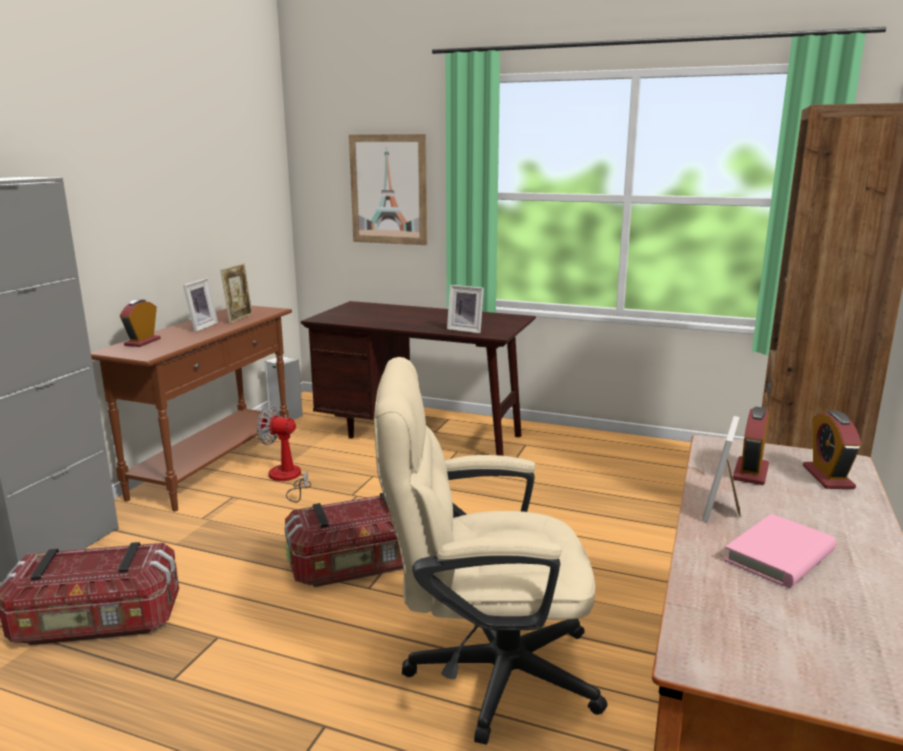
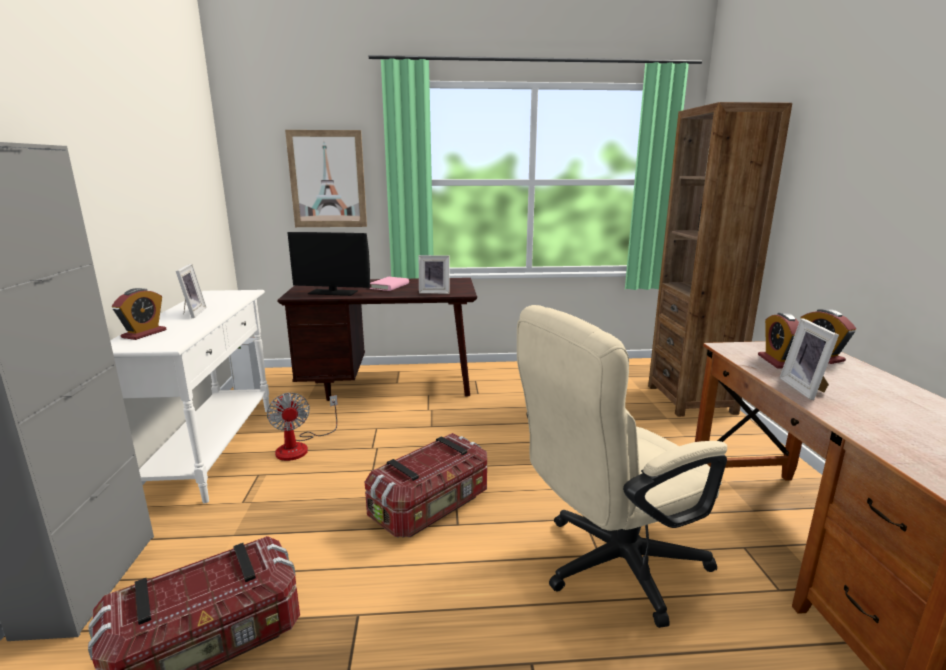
camera: 25 degrees left, 0 degrees up
(142, 342) = (144, 334): alarm clock -> alarm clock turned 150 degrees counterclockwise
(215, 466) = (215, 450): brown console table -> white console table
(239, 318) = (223, 302): picture frame -> none
(288, 479) = (300, 446): fan -> fan turned 105 degrees counterclockwise
(361, 318) = (333, 292): none -> monitor
(779, 556) = (887, 413): pink book -> pink book (389, 286)

